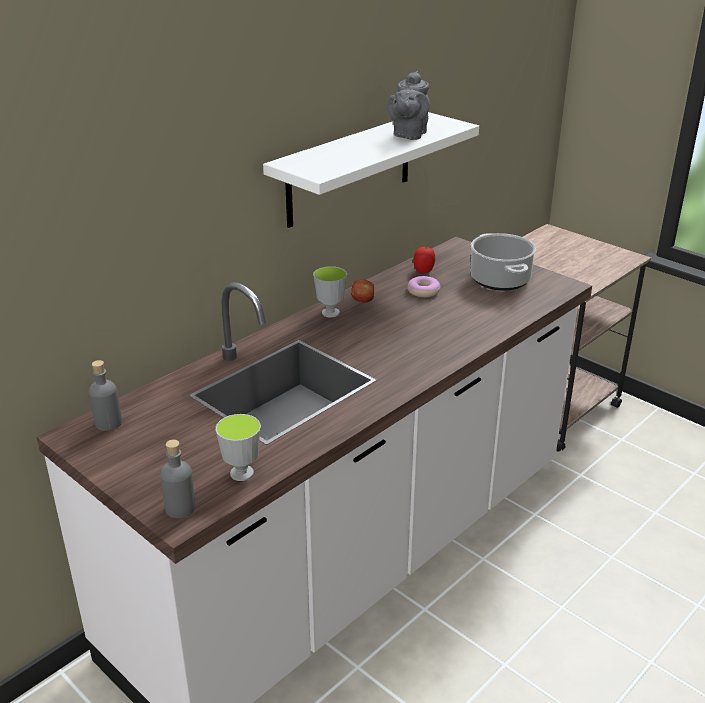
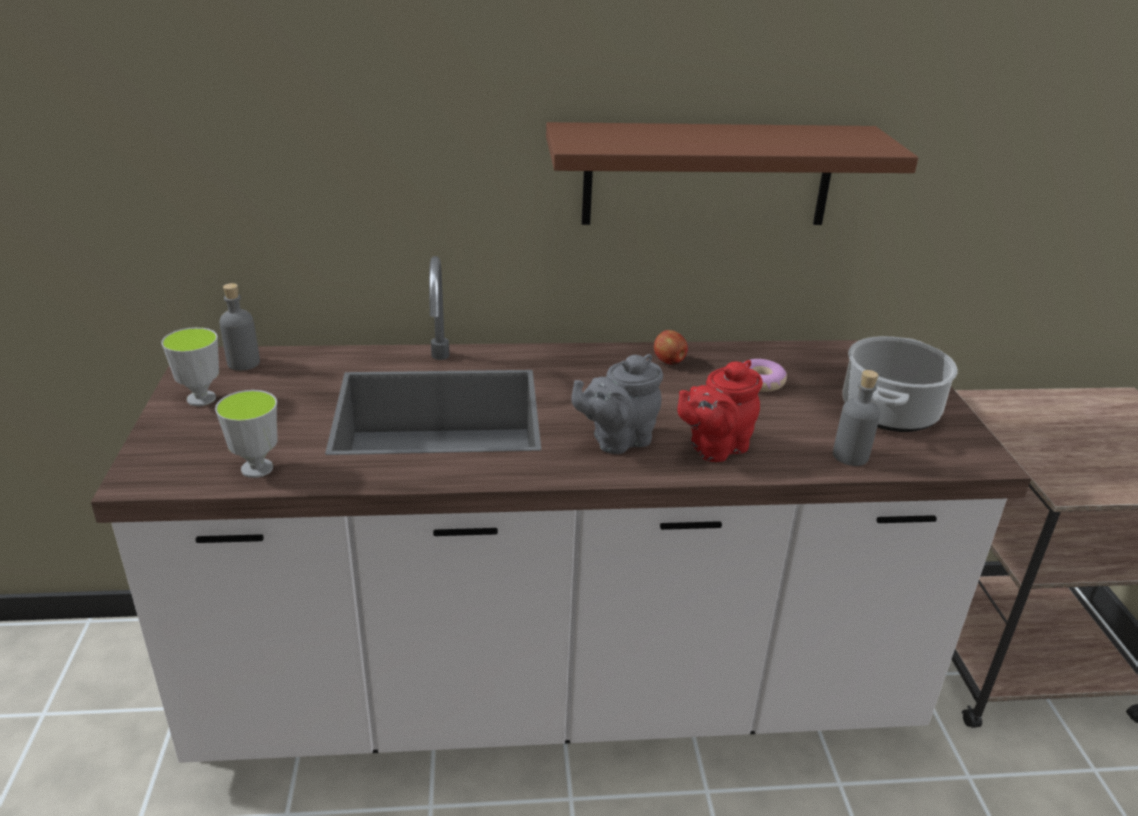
camera: 40 degrees right, 0 degrees up
(180, 508) = (157, 469): grey bottle -> grey bottle (850, 456)
(330, 313) = (611, 358): cup -> cup (201, 399)
(349, 169) = (708, 175): white shelf -> brown shelf
(408, 135) = (787, 141): grey teapot -> grey teapot (617, 440)
(424, 271) = (799, 360): tomato -> none
(454, 336) = (714, 448): none -> red teapot

